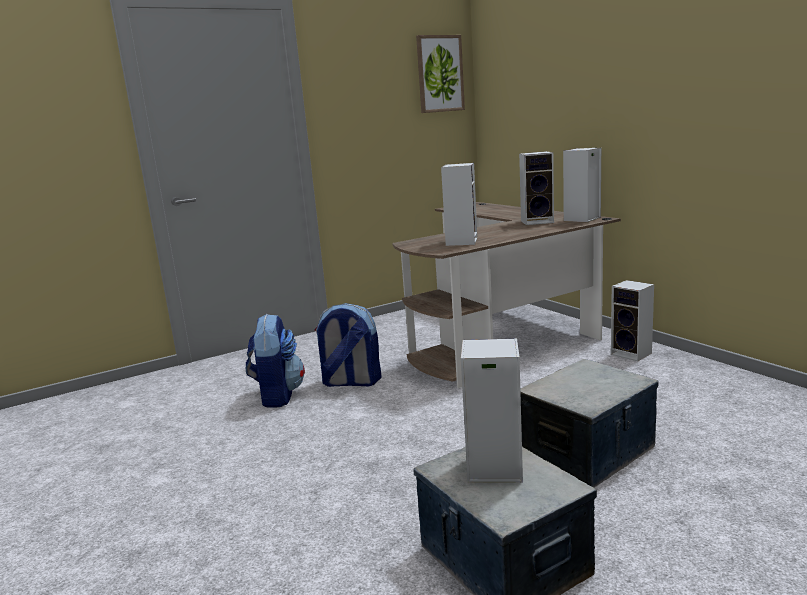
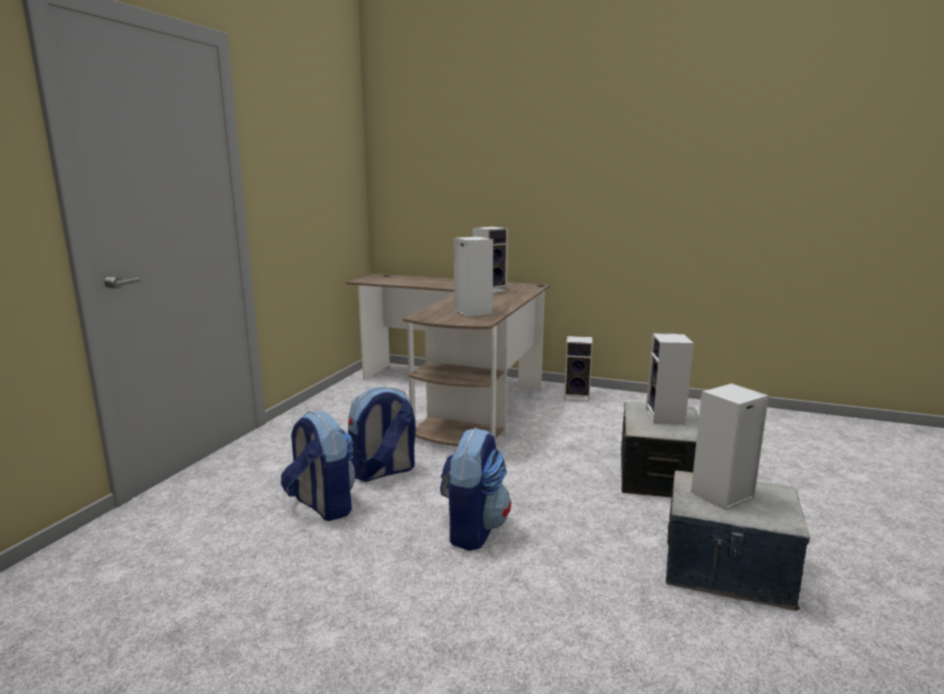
camera: 40 degrees left, 0 degrees up
(345, 444) = (473, 529): none -> backpack
(440, 74) = (344, 143): picture -> none
(582, 219) = (524, 287): speaker -> speaker (666, 418)

